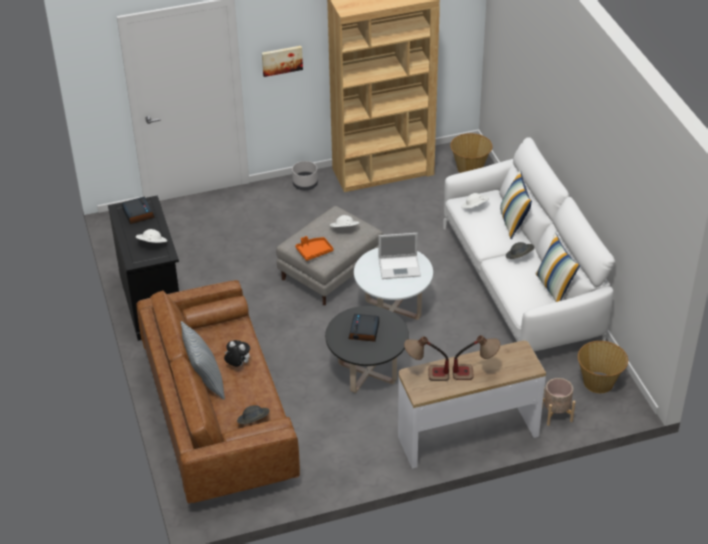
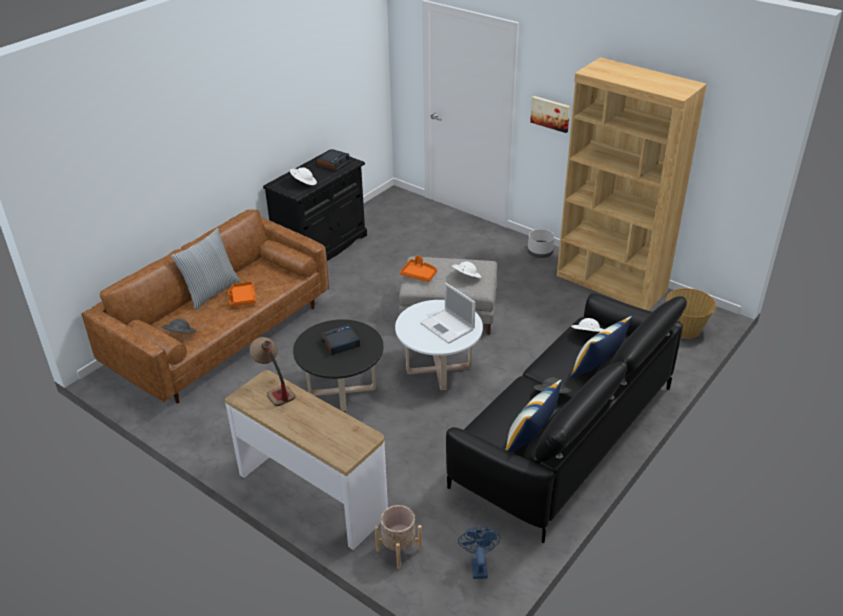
camera: 55 degrees right, 5 degrees down
(237, 365) = (242, 298): plush toy -> orange tray
(475, 372) = (302, 420): table lamp -> none
(520, 283) = (564, 436): white sofa -> black sofa
(599, 382) = (478, 565): basket -> blue fan

